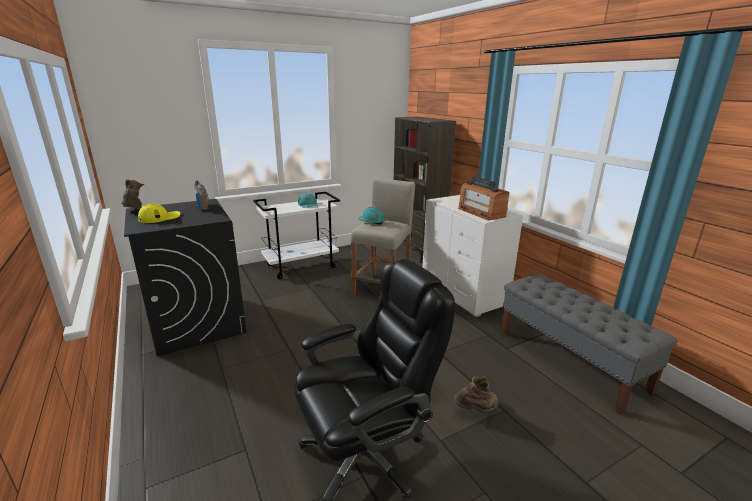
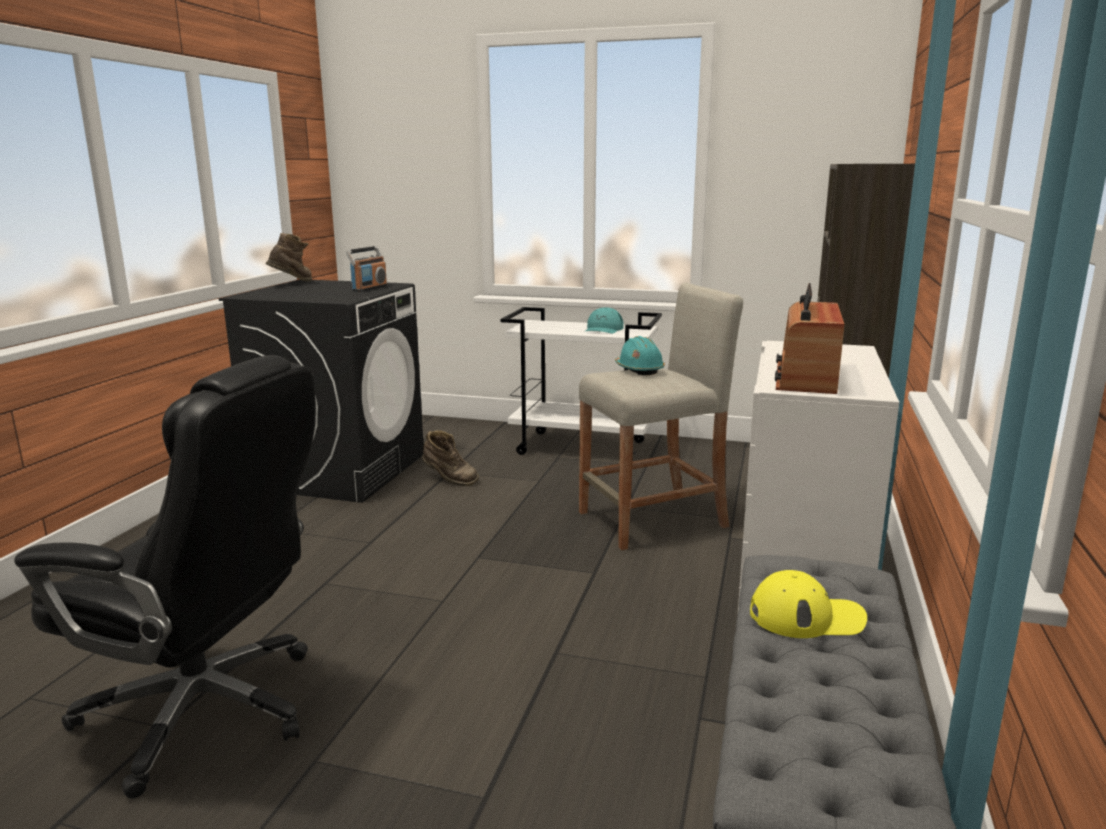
camera: 45 degrees right, 5 degrees down
(159, 218) = (295, 290): yellow cap -> yellow cap (807, 616)
(476, 410) = (442, 764): brown boot -> brown boot (449, 480)

